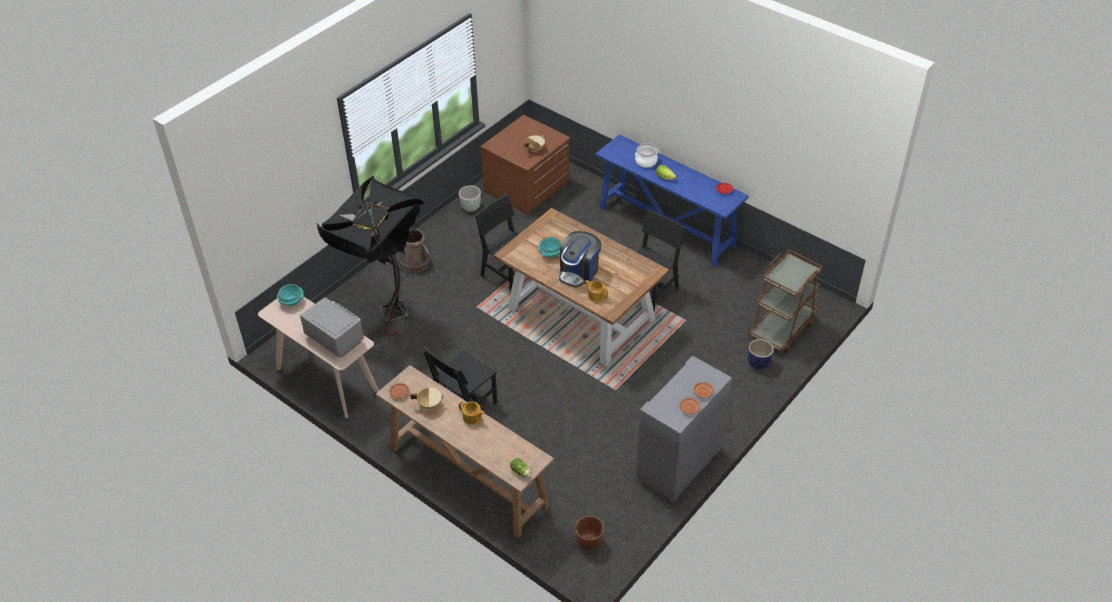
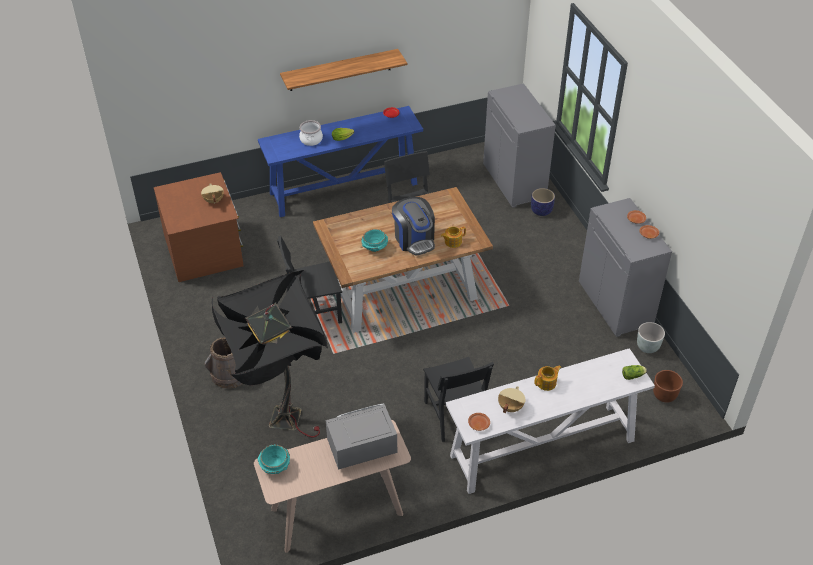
camera: 60 degrees left, 0 degrees up
(467, 476) = (541, 448): brown console table -> white console table
(470, 207) = (191, 301): grey planter -> grey planter (647, 347)
(694, 120) = (340, 70): none -> shelf
(782, 328) = (515, 181): brown cart -> grey cabinet

